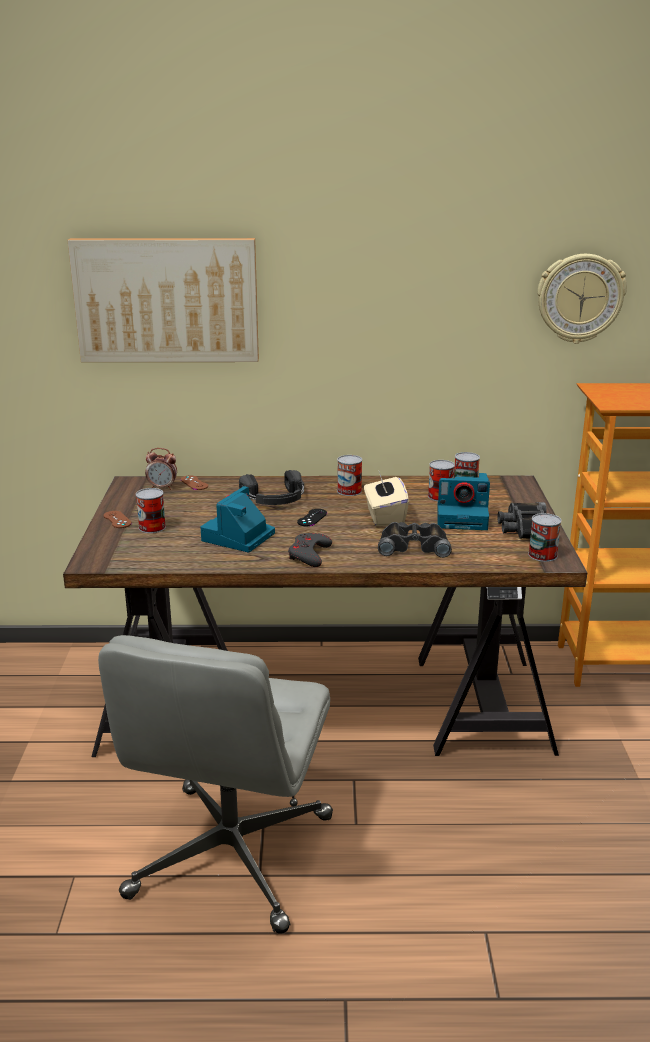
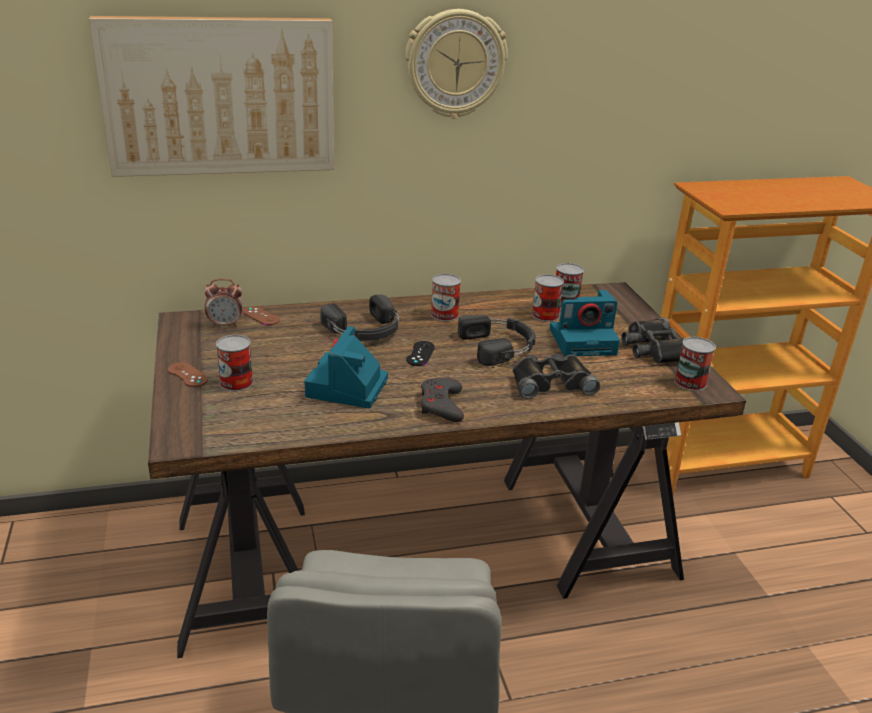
camera: 15 degrees left, 5 degrees up
(384, 517) = (500, 346): beige tissue box -> black headphones
(579, 298) = (683, 90): wall clock -> wall clock (455, 64)

